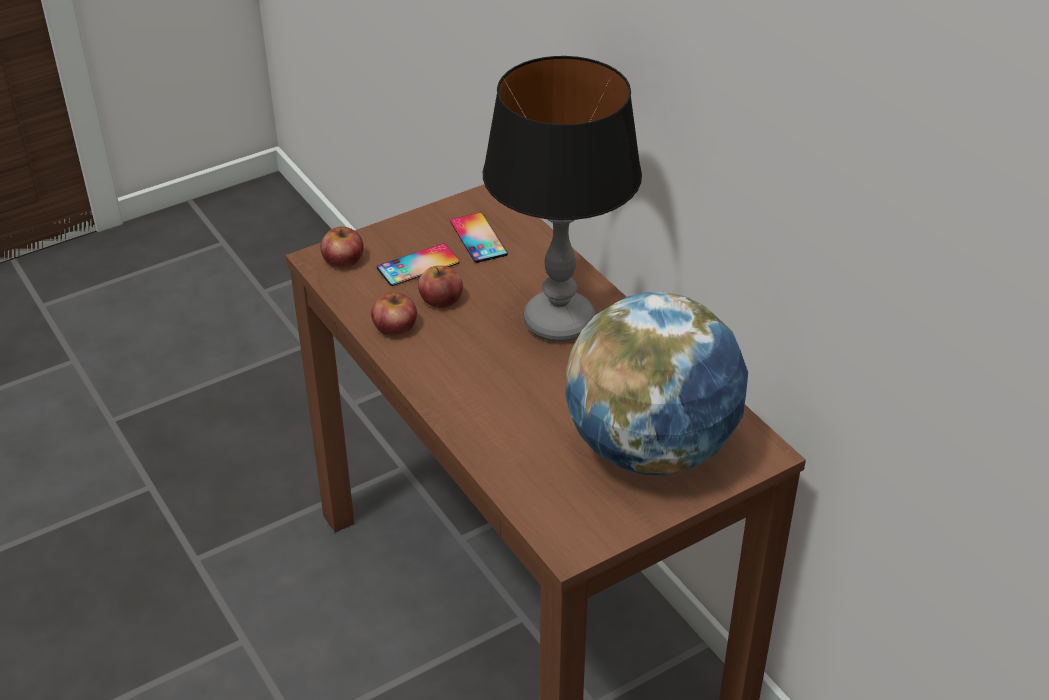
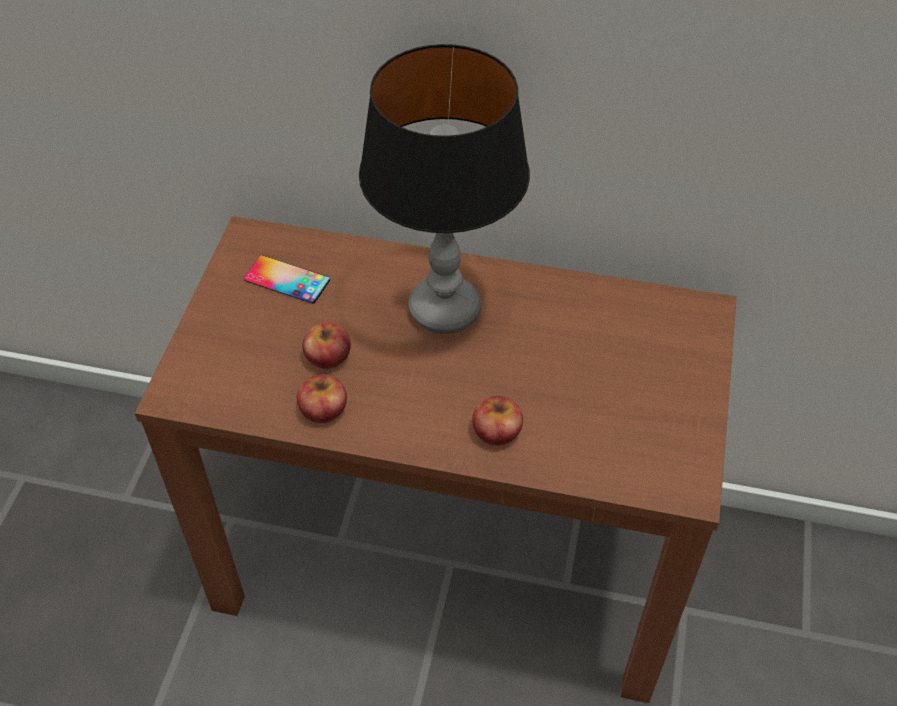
camera: 45 degrees left, 10 degrees up
(343, 259) = (195, 379): apple -> apple (497, 431)
(418, 265) = (269, 339): phone -> none
(651, 449) = (639, 365): globe -> none

